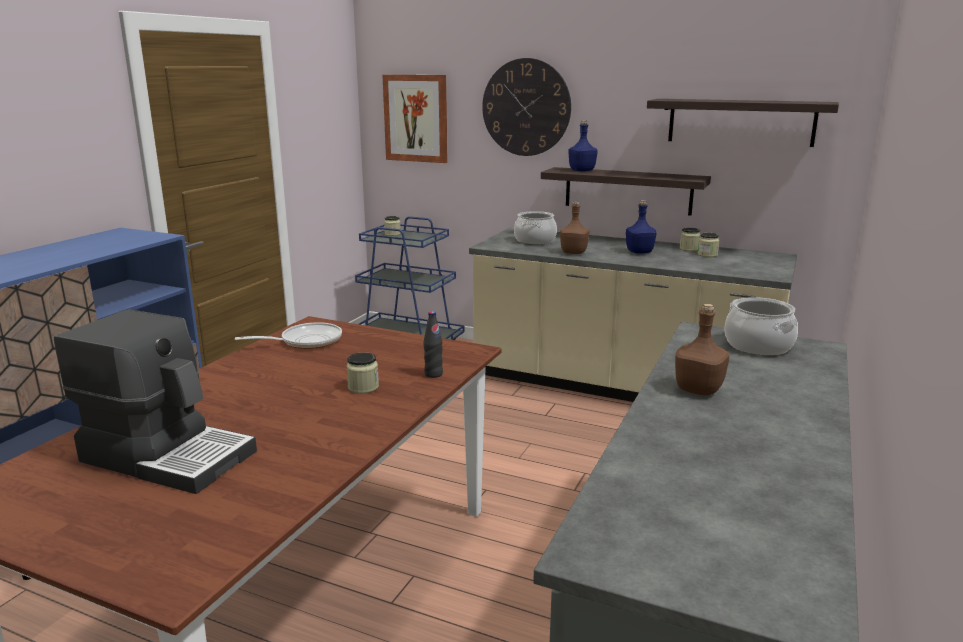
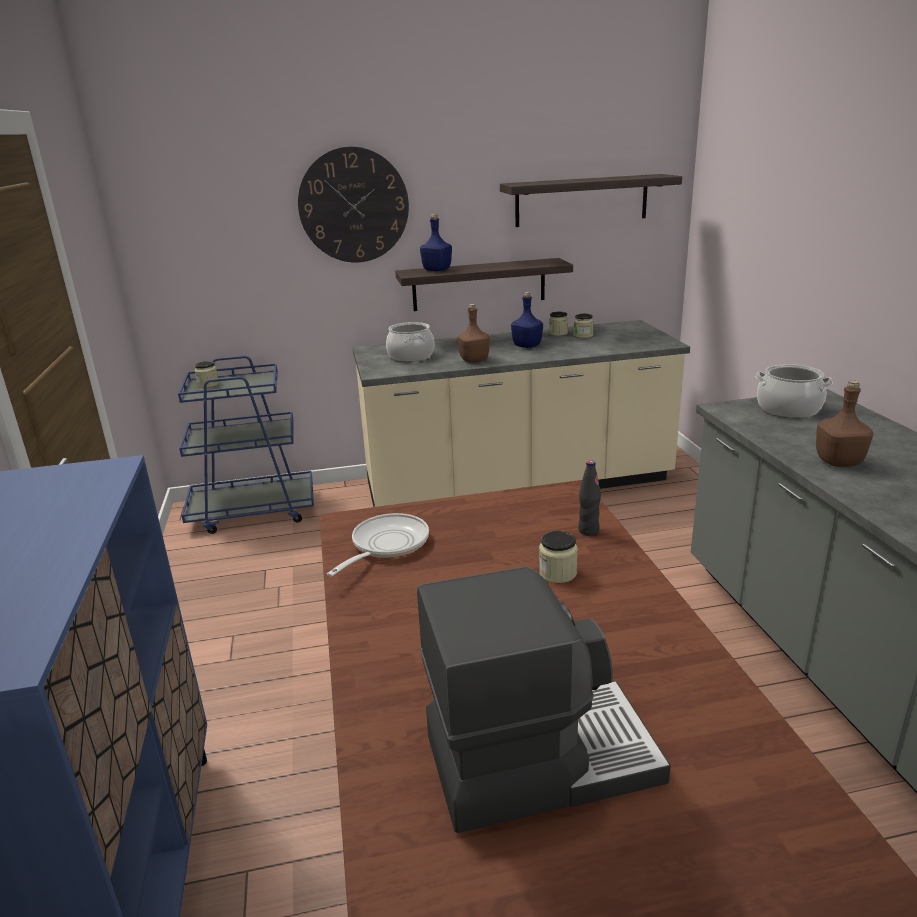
camera: 35 degrees left, 5 degrees up
(416, 118) = (204, 233): picture -> none

